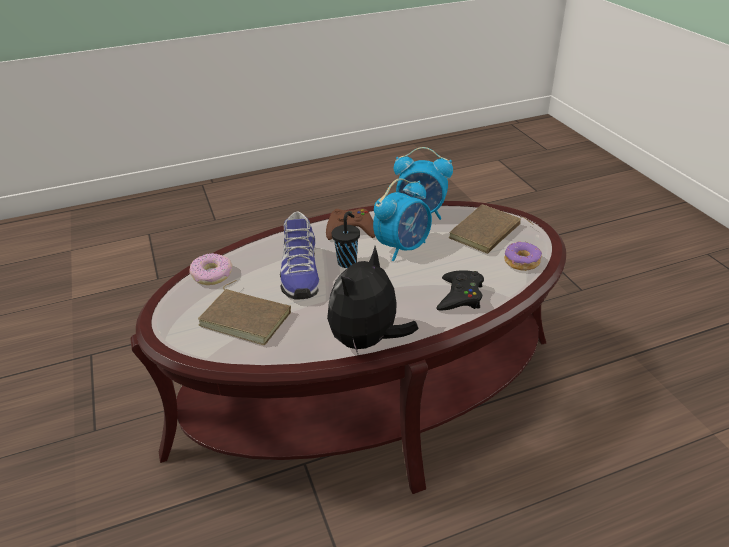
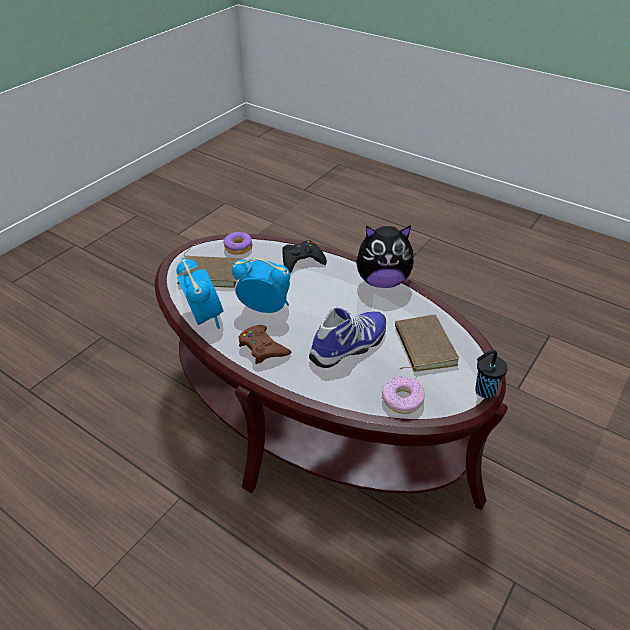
camera: 125 degrees left, 5 degrees up
(348, 262) = (310, 328): black cup -> black cup (483, 391)

